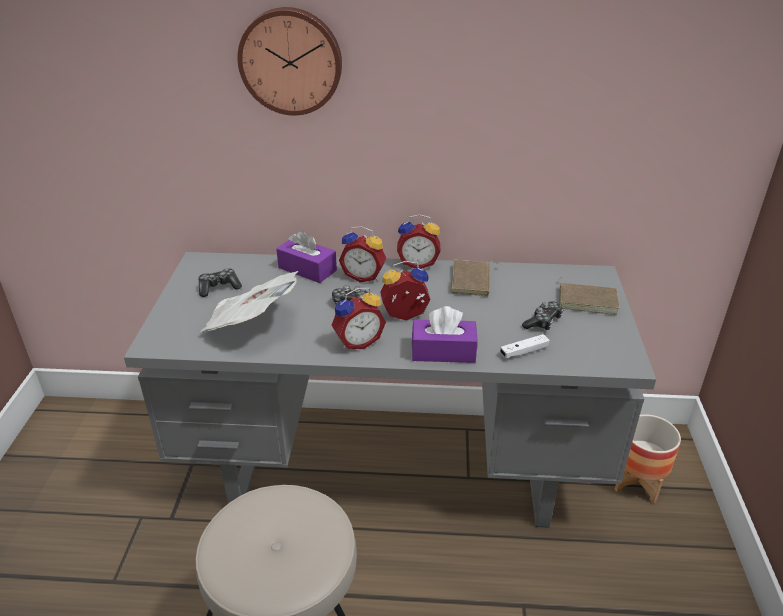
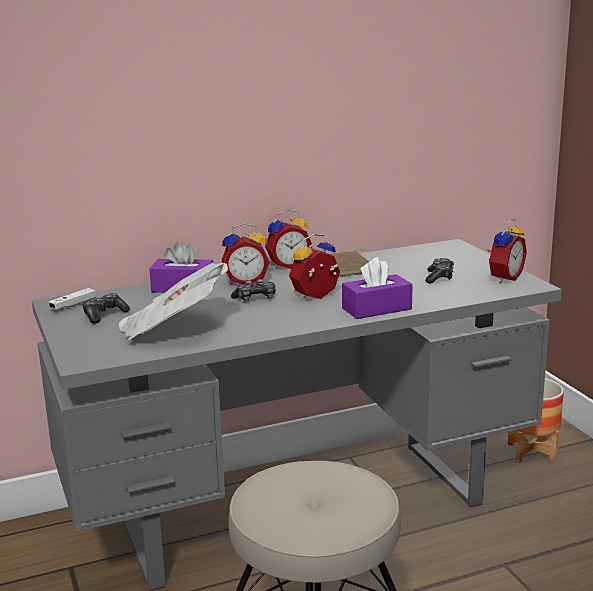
camera: 25 degrees left, 15 degrees down
(291, 61) = (150, 68): wall clock -> none
(357, 341) = (291, 319): alarm clock -> alarm clock (503, 278)
(524, 351) = (444, 295): white game controller -> white game controller (73, 305)
(587, 300) = (460, 259): brown book -> none

